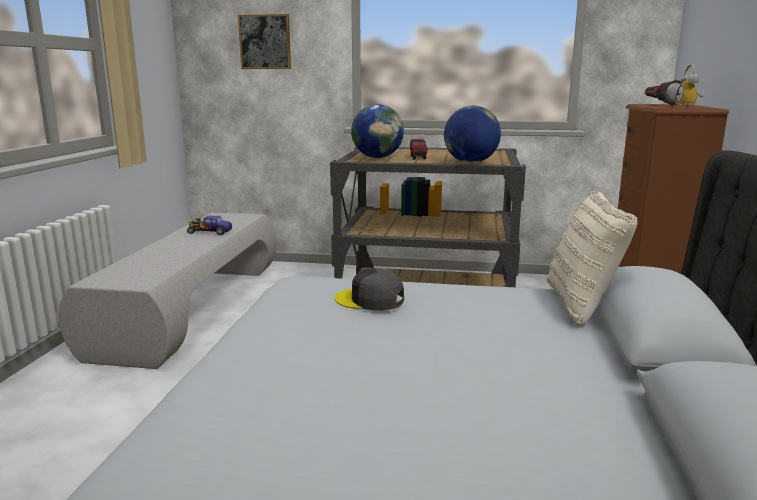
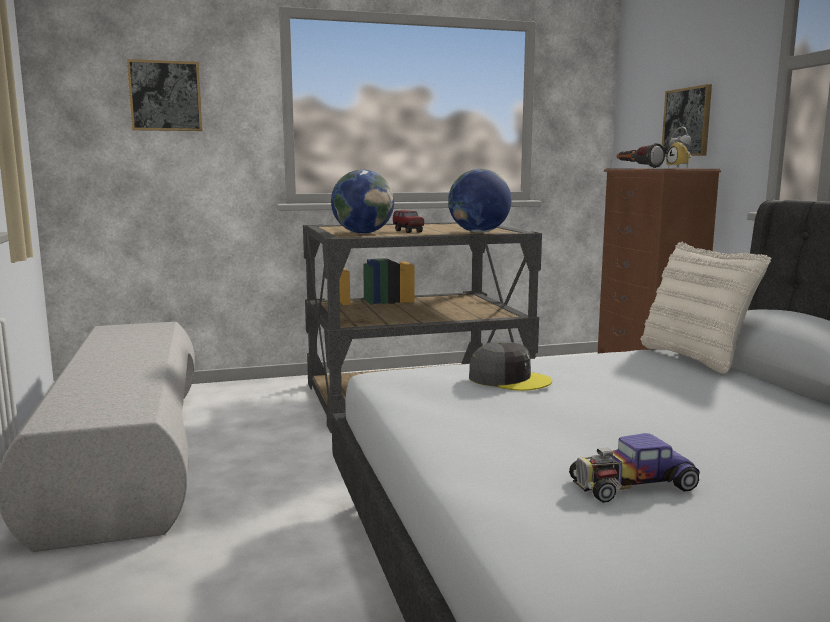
camera: 25 degrees left, 5 degrees down
(209, 232) = (132, 347): toy car -> toy car (631, 484)
(370, 300) = (509, 379): grey cap -> grey cap turned 150 degrees counterclockwise
(720, 57) = (687, 122): none -> picture

